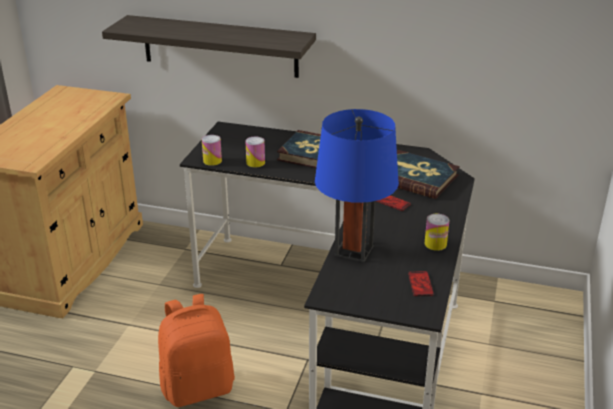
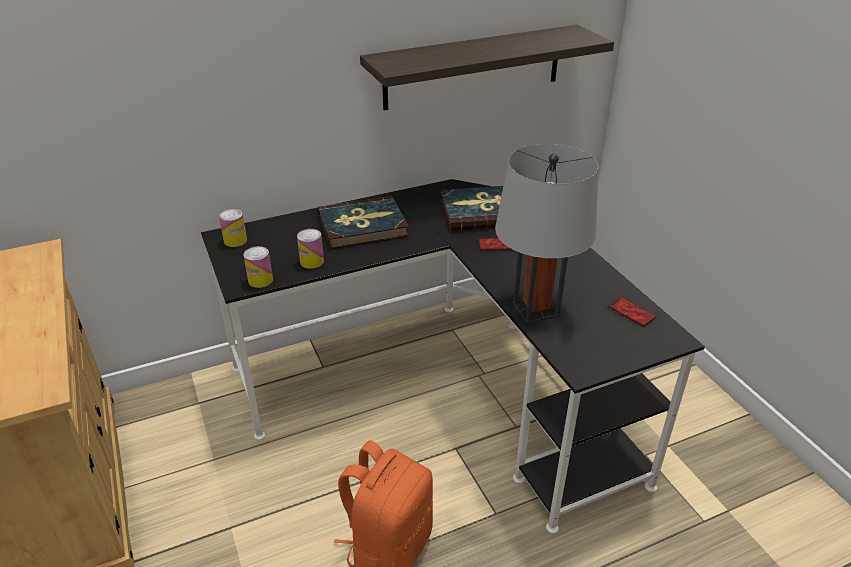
camera: 40 degrees left, 5 degrees up
(220, 46) = (185, 134): shelf -> shelf (473, 67)
(353, 251) = (535, 309): blue table lamp -> grey table lamp
(435, 244) = (587, 268): can -> can (235, 240)

